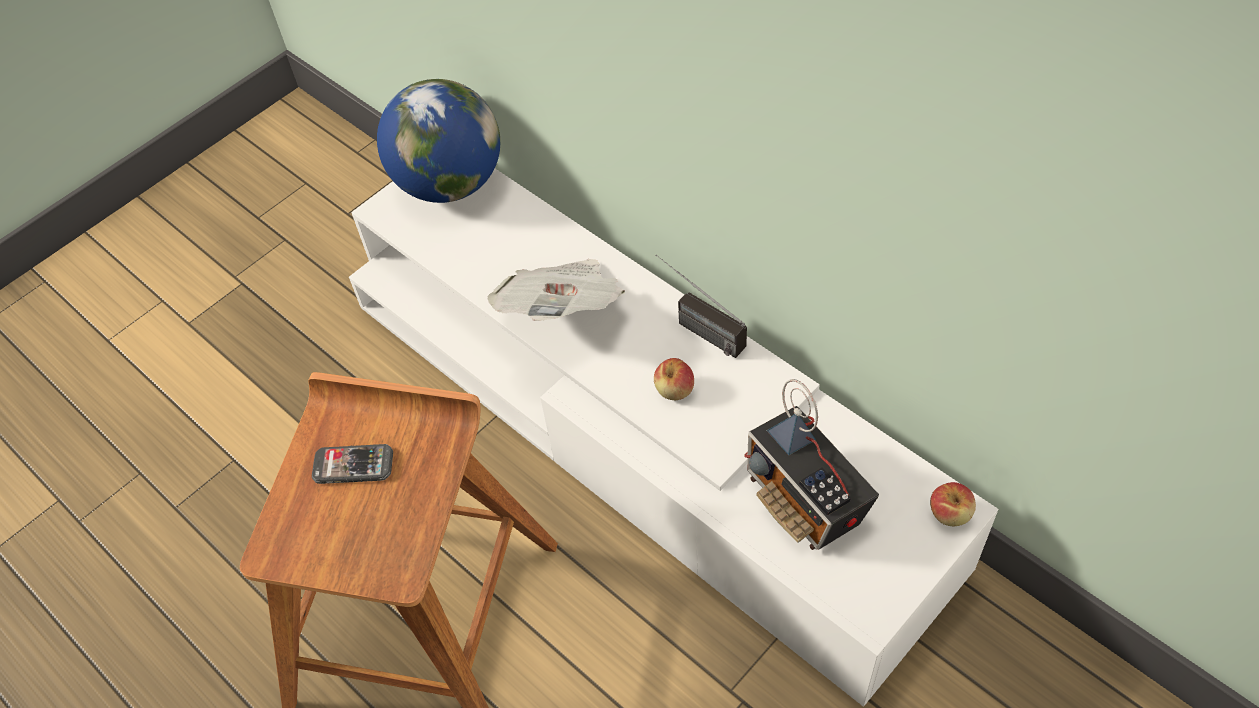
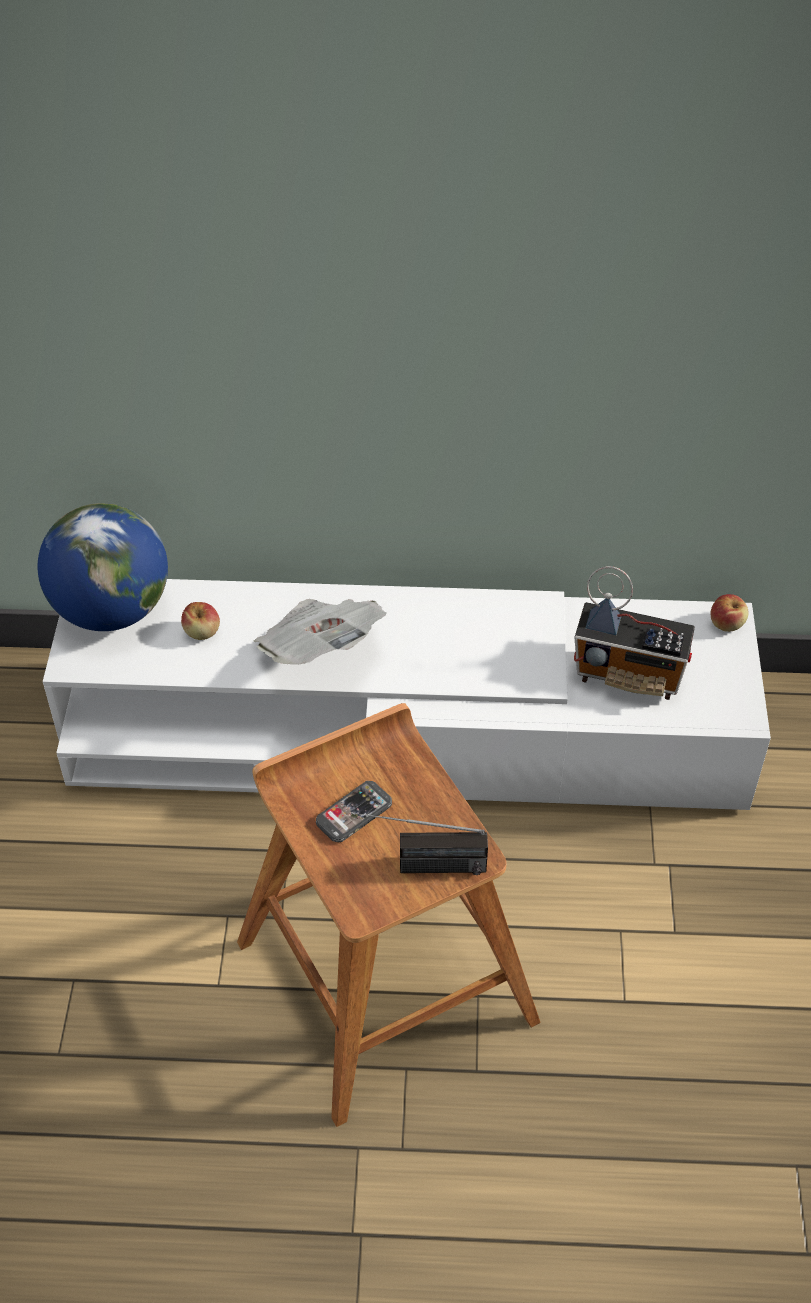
camera: 45 degrees left, 5 degrees down
(674, 390) = (467, 655): apple -> apple (202, 632)
(695, 327) = (435, 604): radio -> radio (419, 866)

